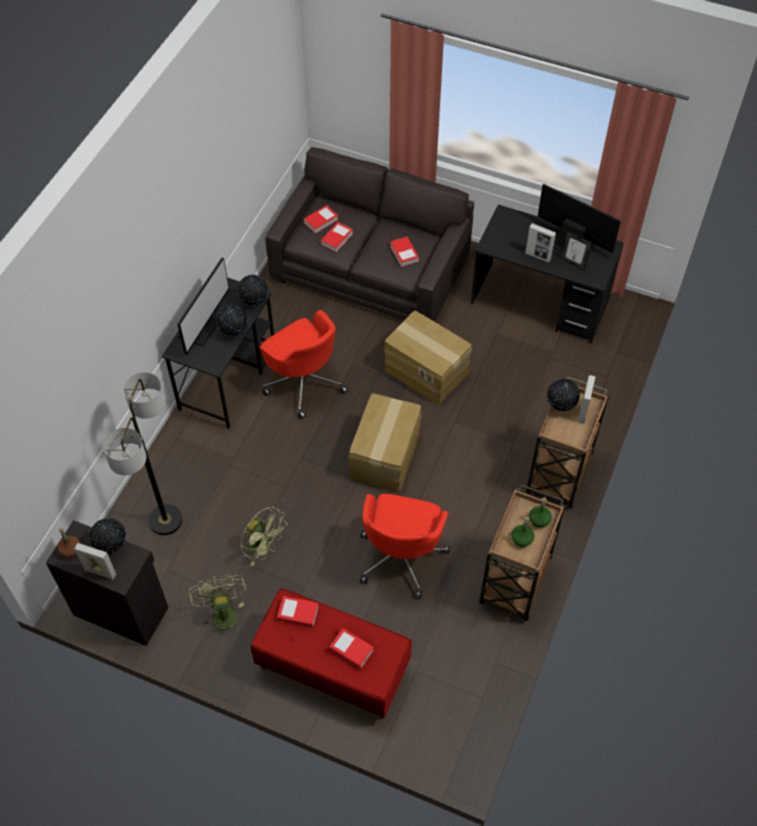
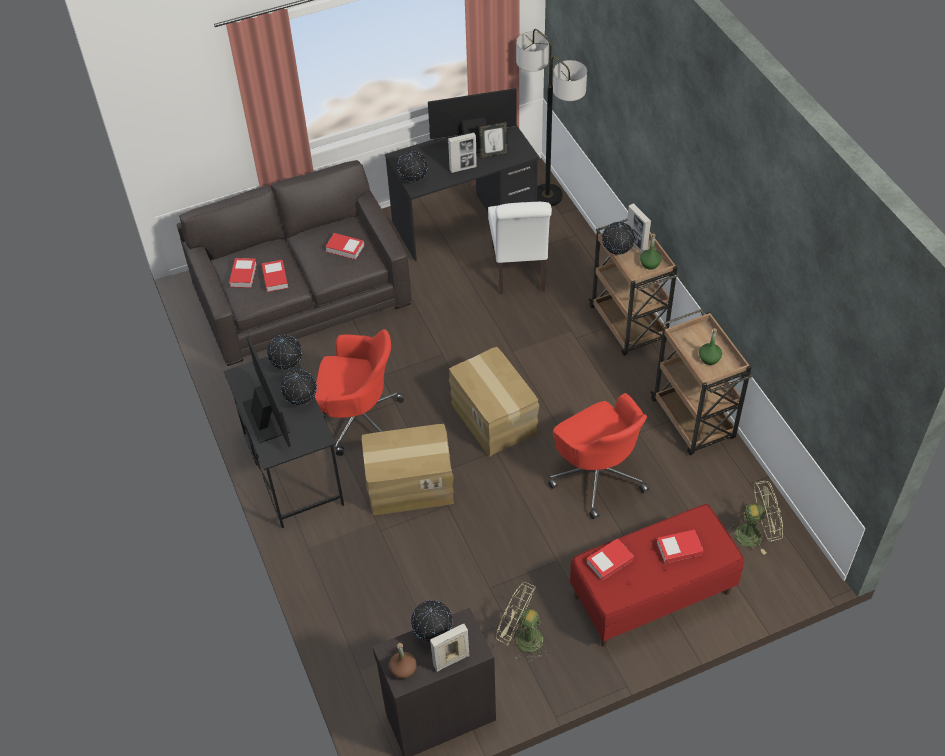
camera: 45 degrees left, 5 degrees down
(165, 520) = (384, 617): floor lamp -> floor lamp (547, 196)
(264, 548) = (490, 563): green fan -> green fan (754, 533)
(427, 371) = (445, 333): cardboard box -> cardboard box (410, 484)
(492, 239) = (413, 181): none -> globe
(531, 370) = (519, 272): none -> white chair
(539, 520) = (703, 336): green bottle -> green bottle (650, 263)

